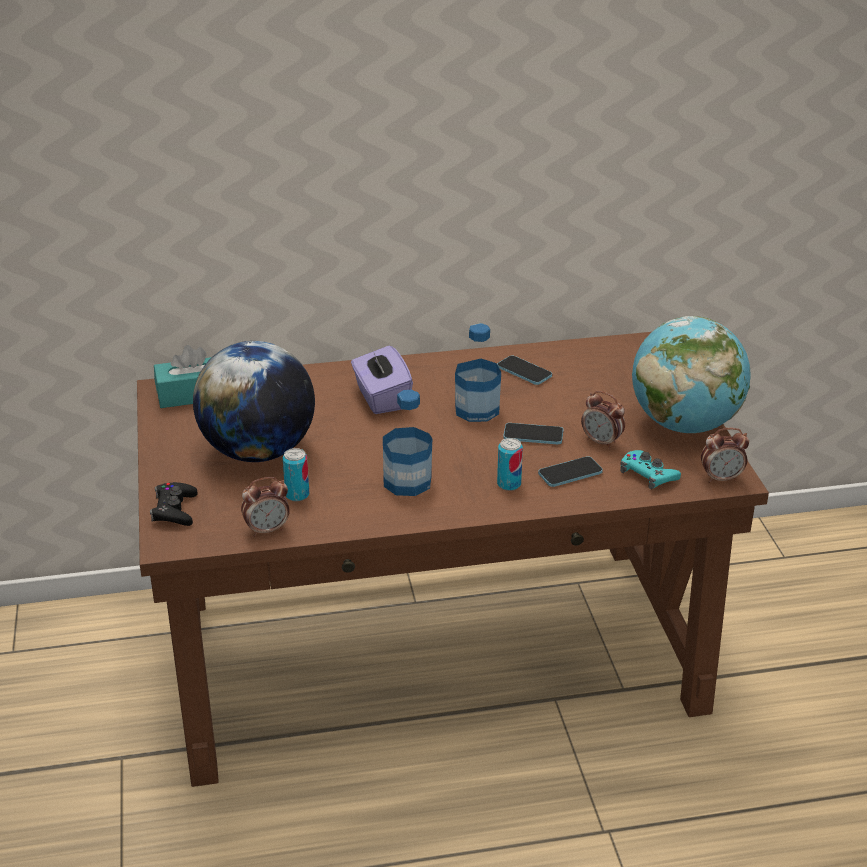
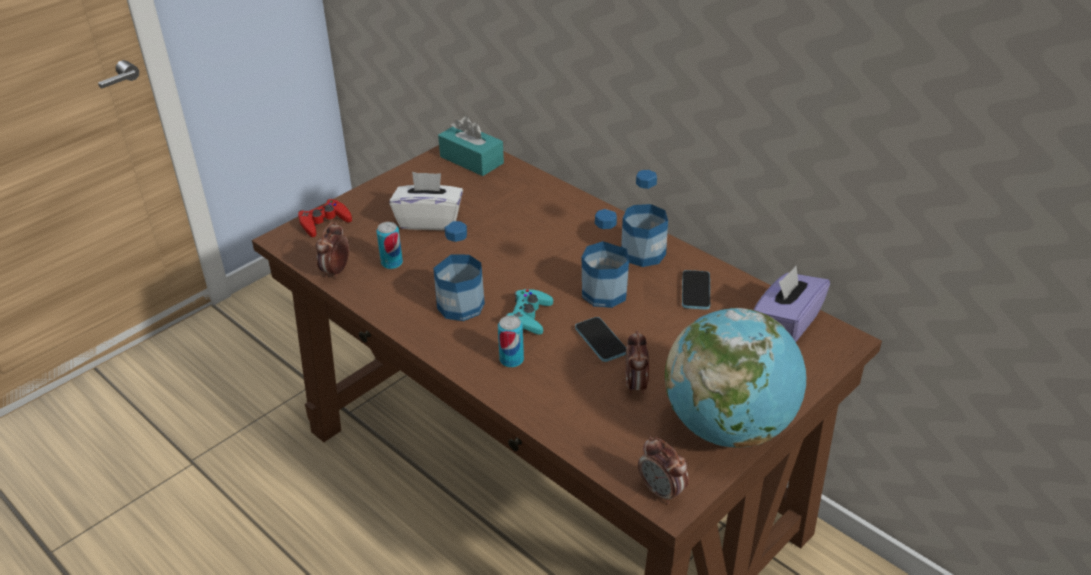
camera: 55 degrees right, 5 degrees up
(174, 510) = (324, 222): black game controller -> red game controller
(258, 451) = (429, 220): globe -> white tissue box
(267, 530) = (336, 271): alarm clock -> alarm clock turned 75 degrees clockwise
(381, 398) = (564, 239): purple tissue box -> purple tissue box (786, 323)
(448, 372) = (643, 253): none -> bottle
(570, 473) = (565, 388): phone -> none
(648, 474) = (614, 438): turquoise game controller -> turquoise game controller (529, 316)

